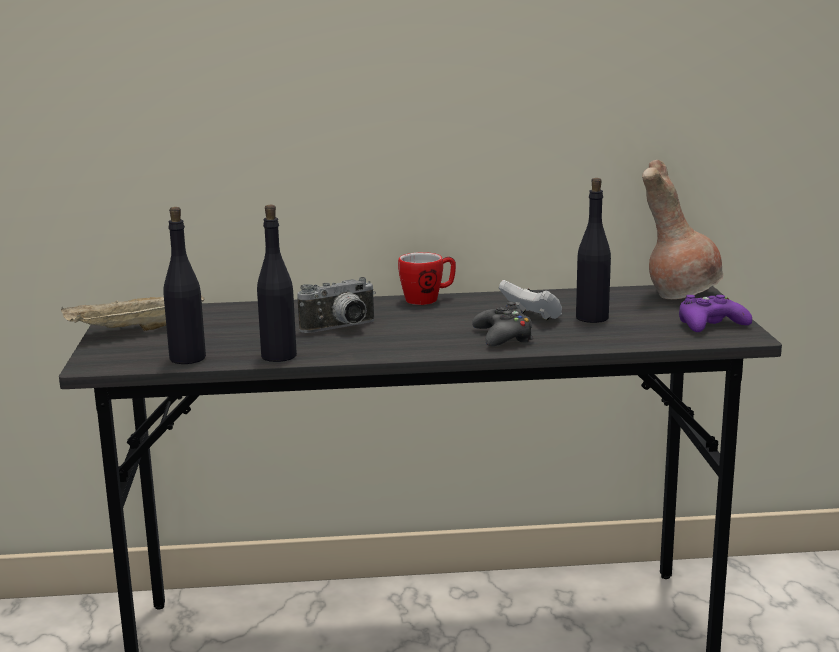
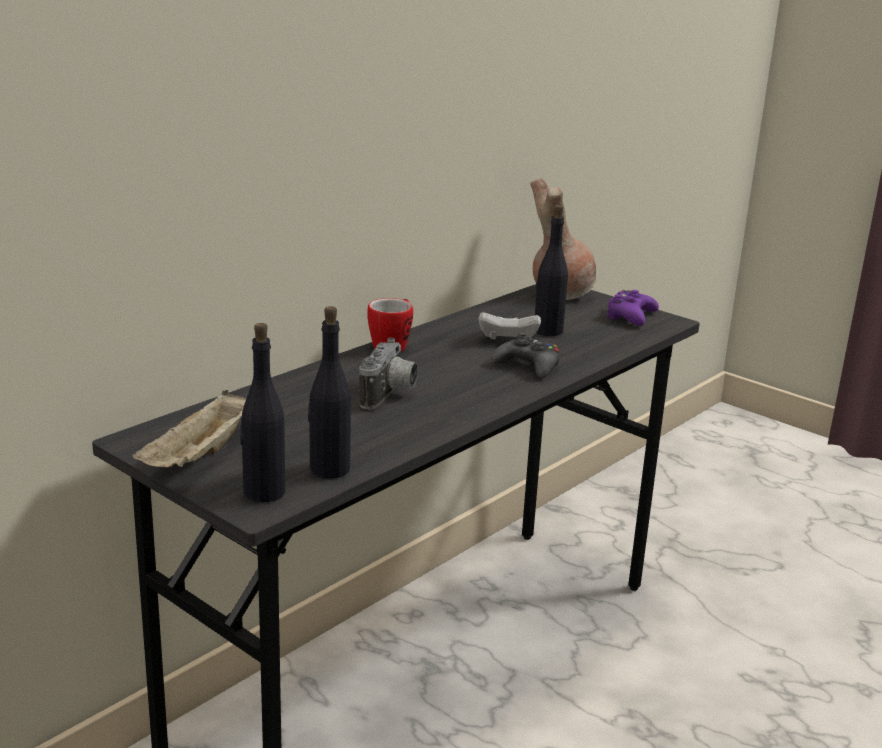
camera: 45 degrees left, 5 degrees up
(278, 356) = (403, 439): black bottle -> black bottle (263, 492)

